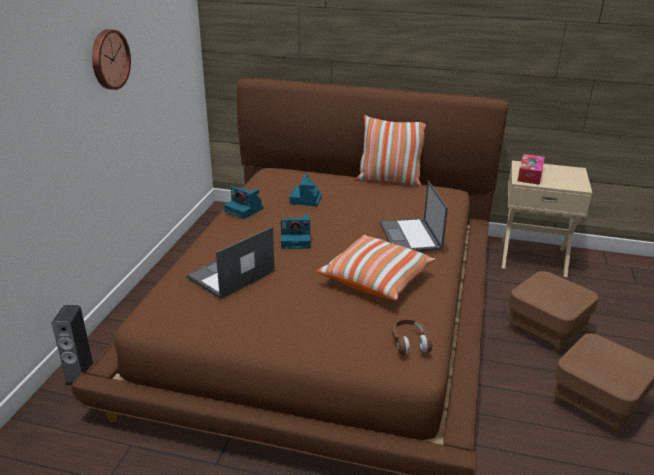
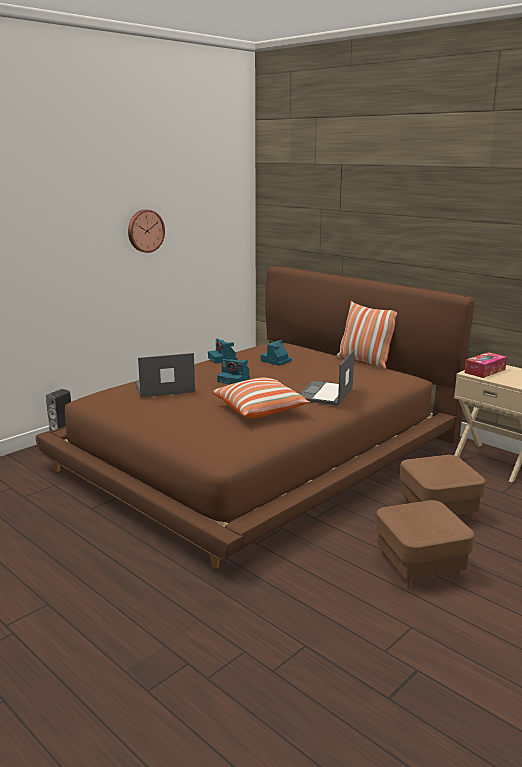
camera: 30 degrees right, 10 degrees down
(410, 343) = (233, 445): brown headphones -> none

